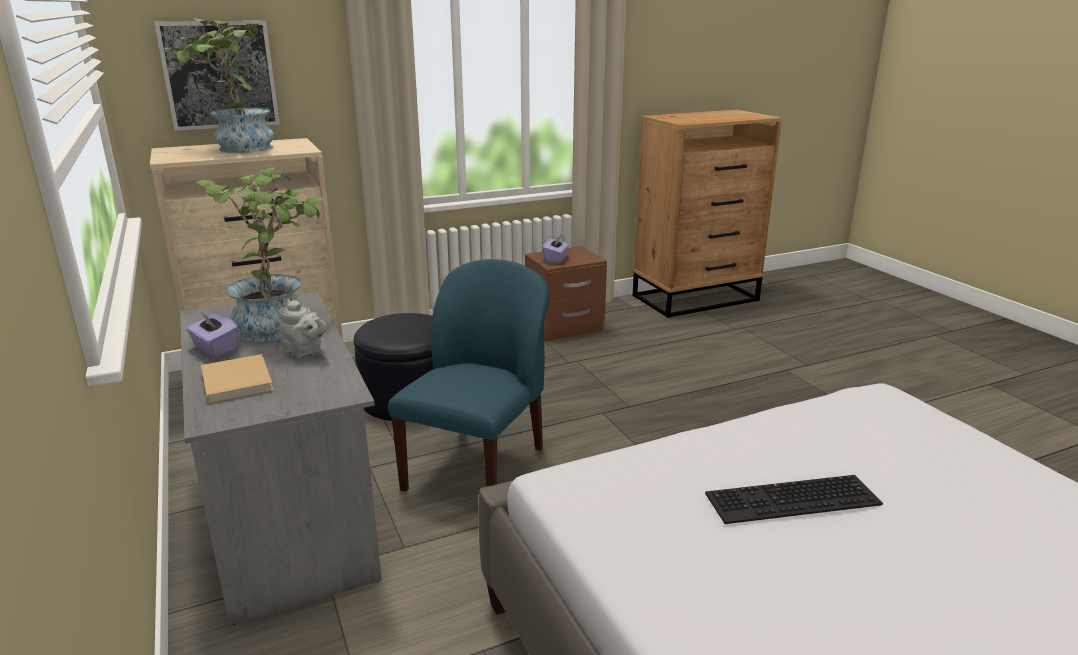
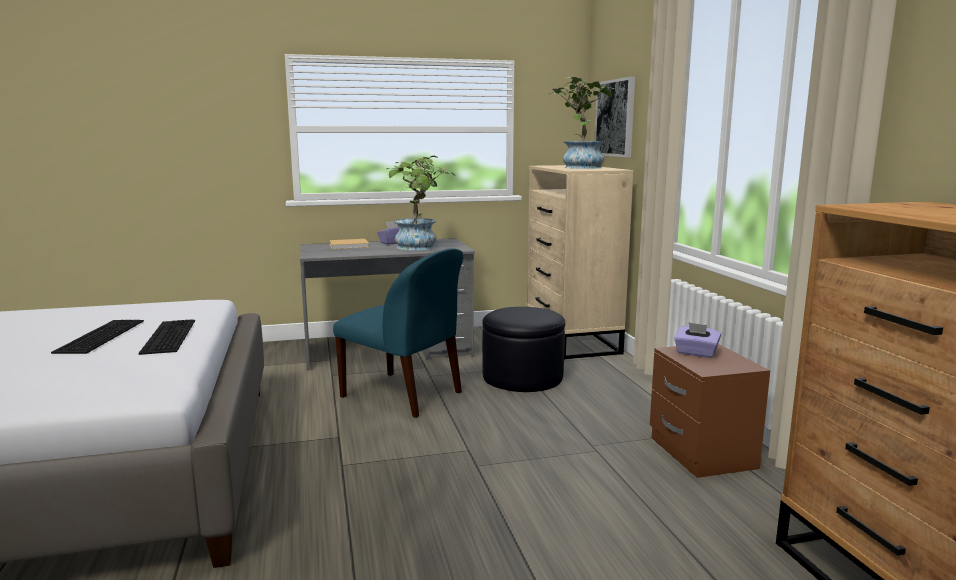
camera: 100 degrees right, 10 degrees down
(305, 353) = (372, 251): grey teapot -> none
(749, 445) = (167, 336): none -> keyboard

